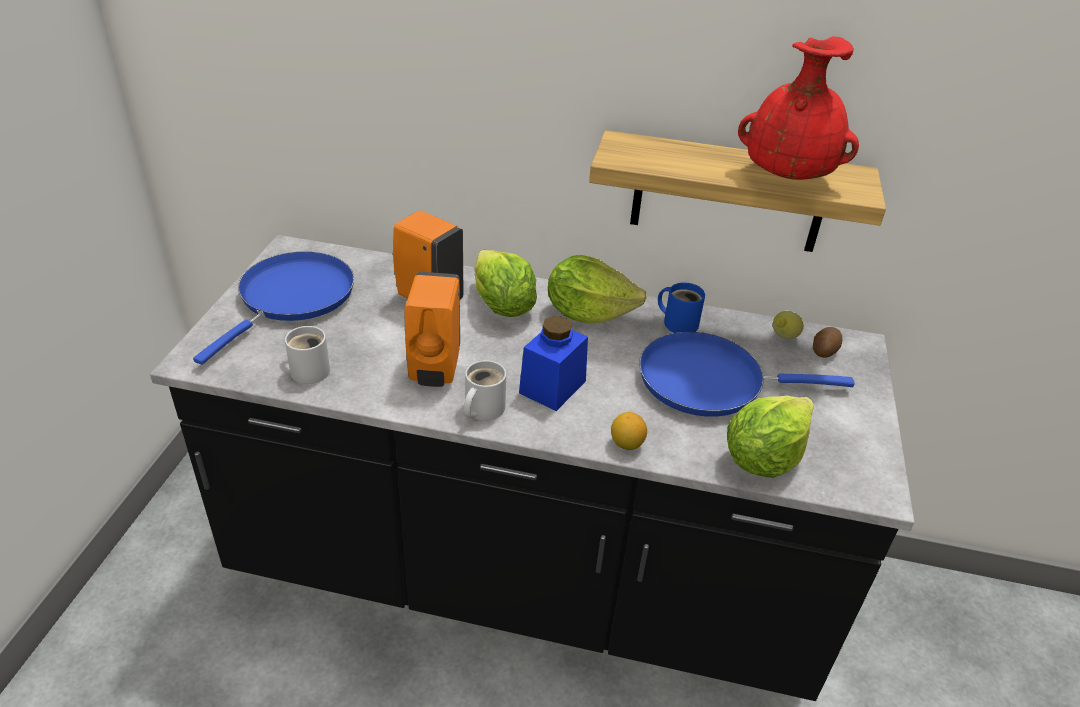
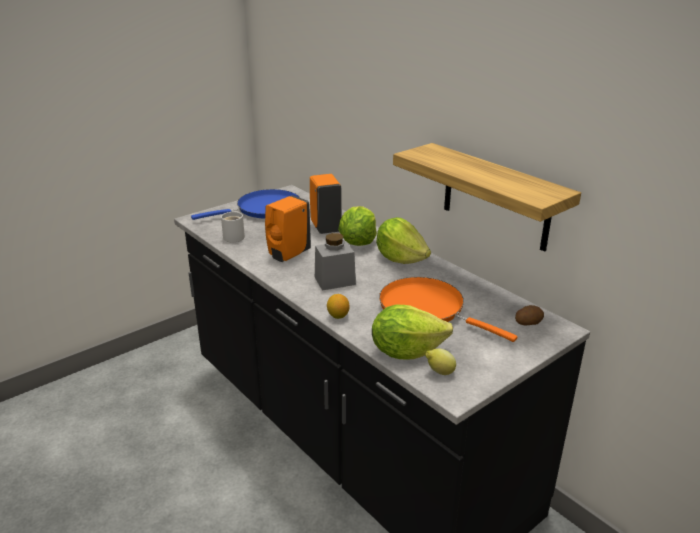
camera: 40 degrees right, 10 degrees down
(481, 409) = (287, 276): white mug -> none
(552, 387) = (335, 281): blue jar -> grey jar
(678, 322) = (450, 279): blue mug -> none
(709, 381) = (427, 309): blue frying pan -> orange frying pan
(783, 338) = (508, 307): lemon -> lemon (439, 372)
(787, 176) = (504, 181): red vase -> none

